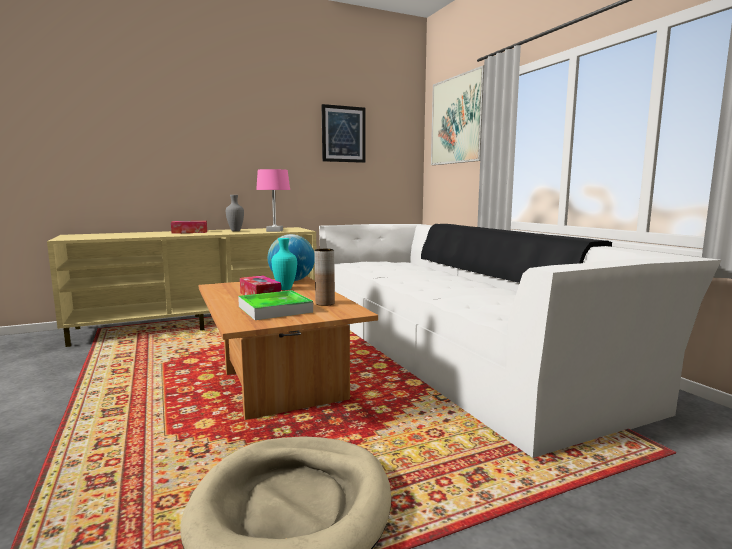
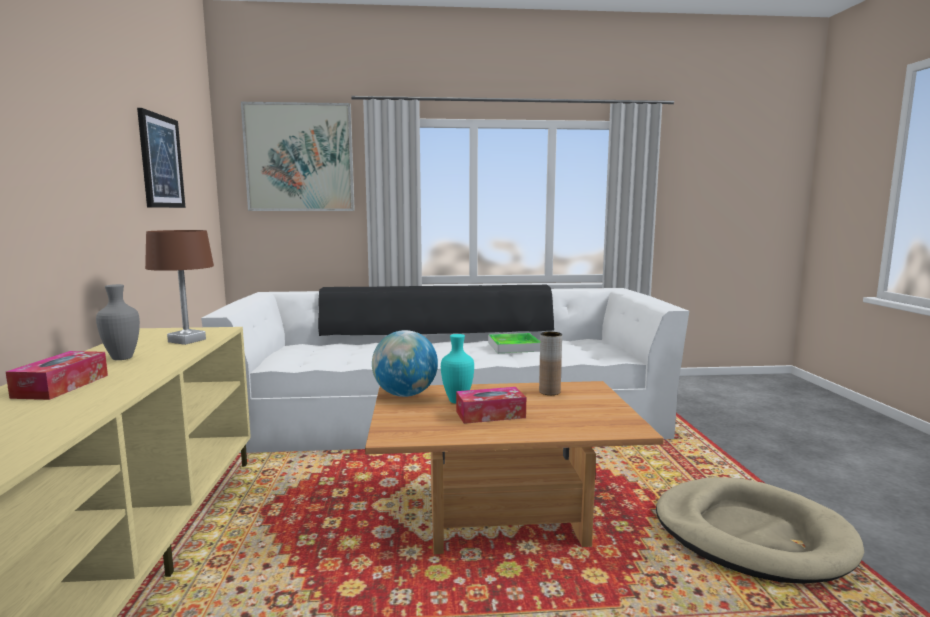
camera: 70 degrees left, 0 degrees up
(274, 231) = (187, 340): pink table lamp -> brown table lamp
(275, 309) = (567, 412): tray -> tray (514, 347)

